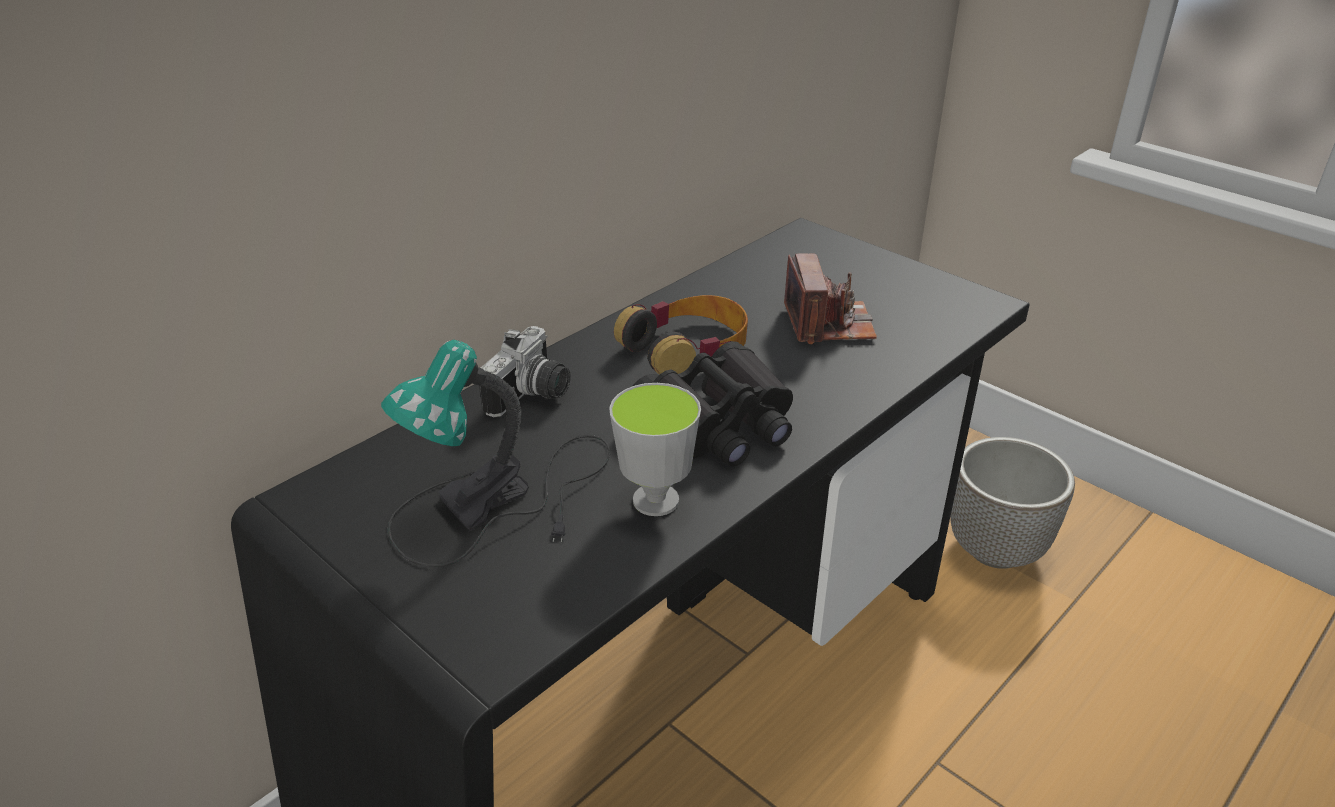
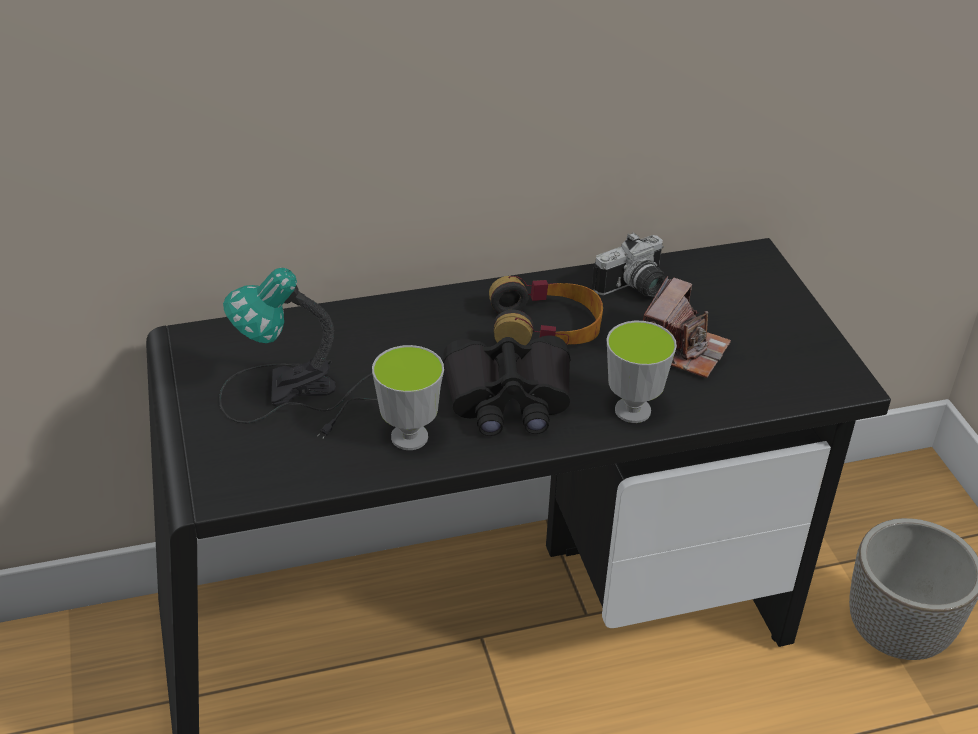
camera: 30 degrees right, 5 degrees up
(533, 396) = (397, 322): camera -> camera (635, 289)
(842, 390) = (632, 410): none -> cup

